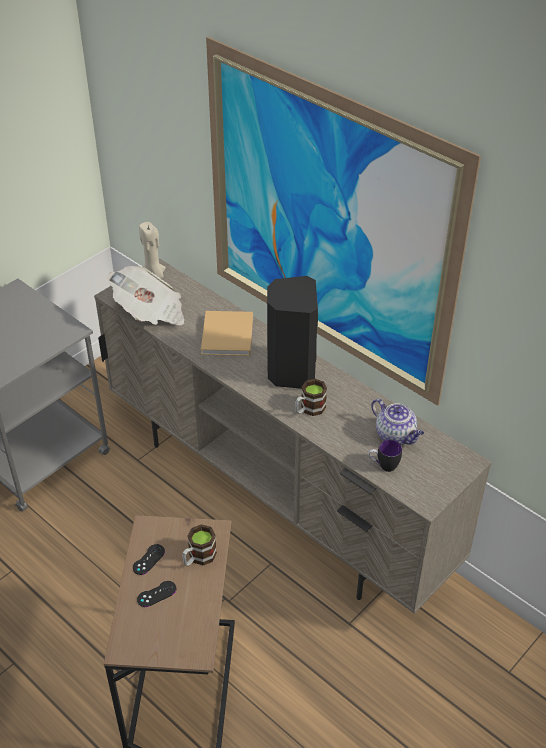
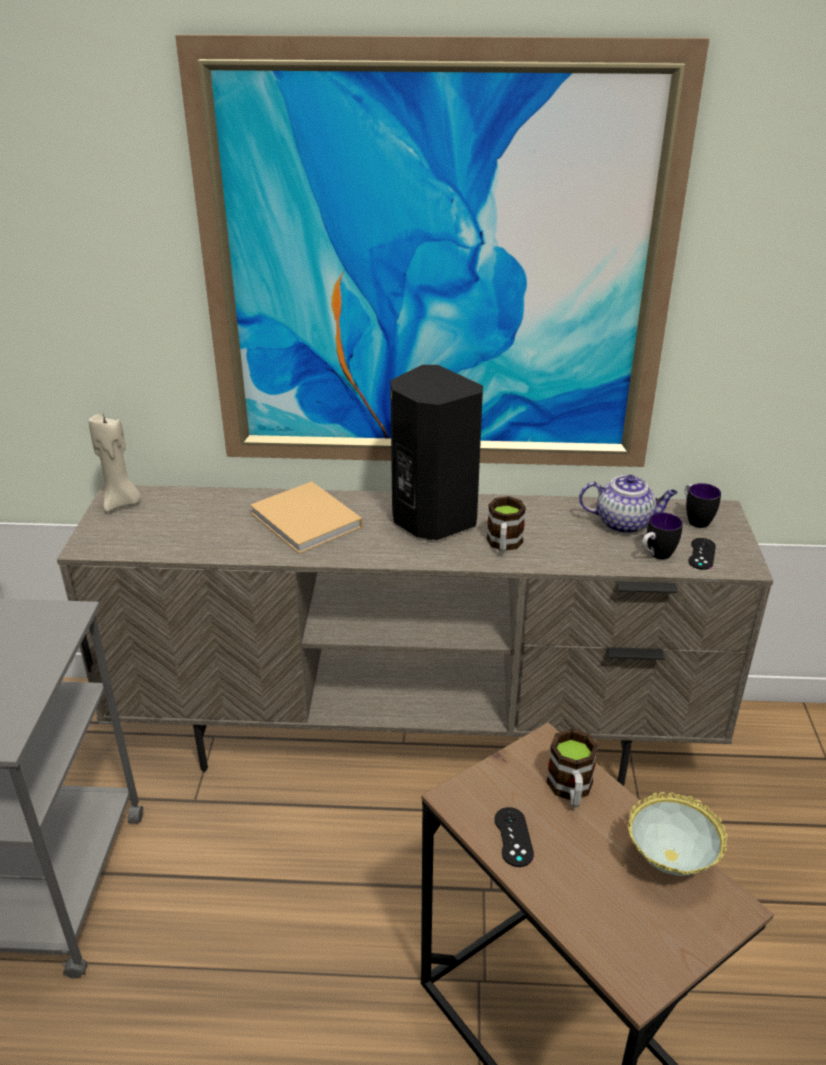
camera: 40 degrees left, 10 degrees down
(150, 313) = (169, 542): newspaper -> none
(156, 594) = (581, 872): black game controller -> black game controller (702, 554)
(197, 618) = (669, 863): none -> bowl
(442, 458) = (695, 519): none -> mug

